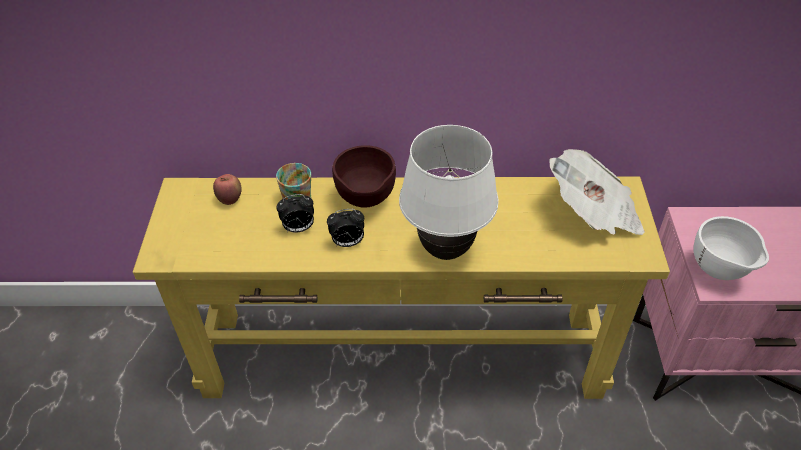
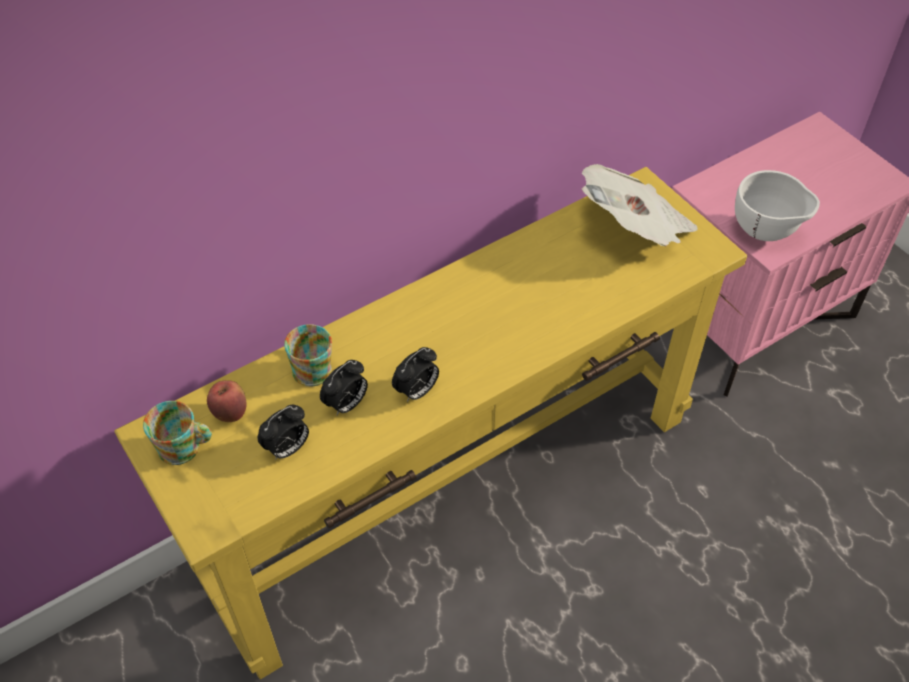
camera: 35 degrees left, 5 degrees up
(188, 206) = (185, 448): none -> mug
(241, 236) = (287, 449): none -> alarm clock
(366, 202) = (394, 334): brown bowl -> none
(446, 251) = (527, 345): white table lamp -> none

